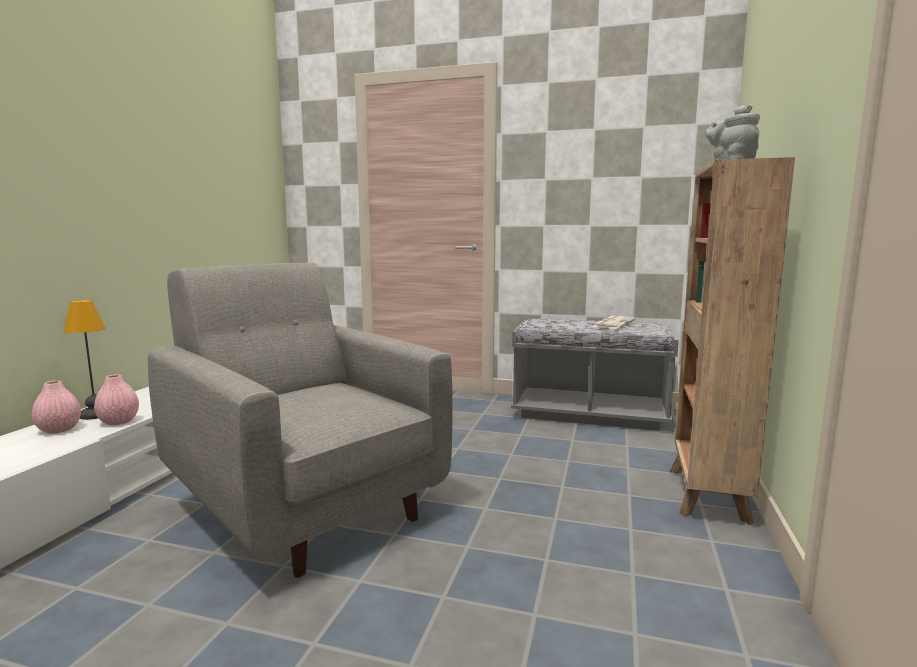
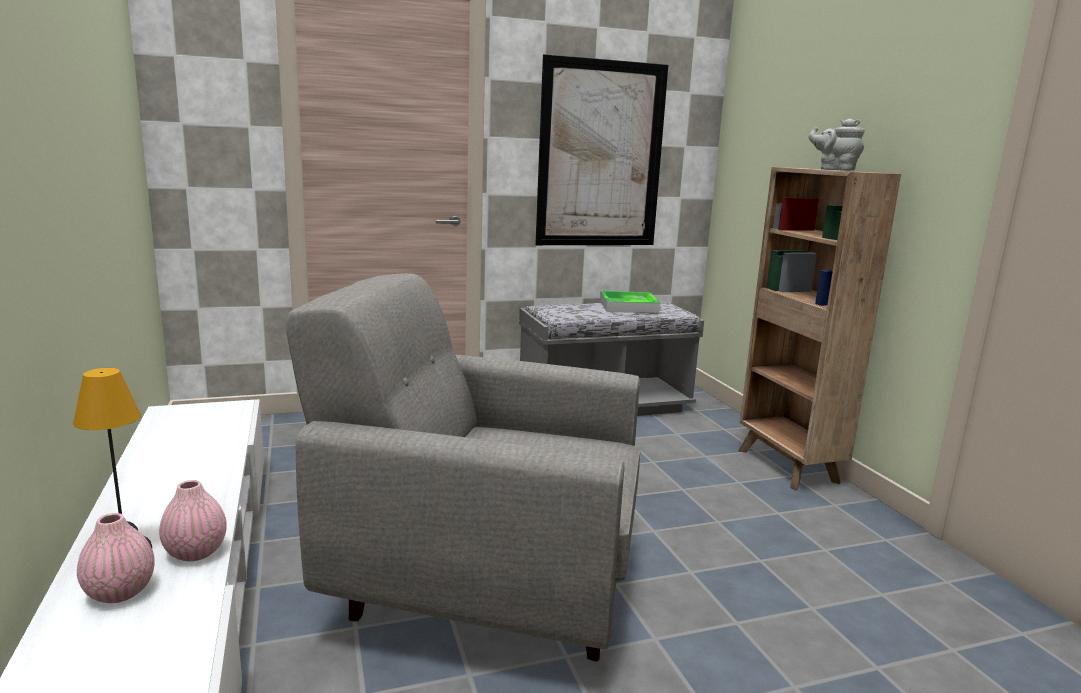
camera: 35 degrees left, 5 degrees up
(600, 189) = (601, 155): none -> picture
(612, 323) = (628, 306): newspaper -> tray

